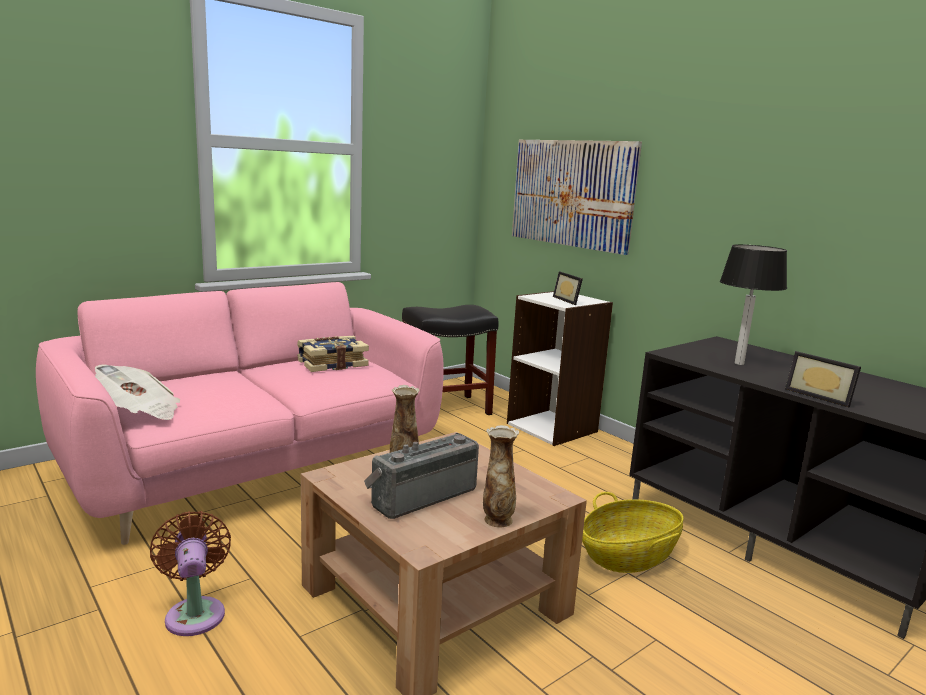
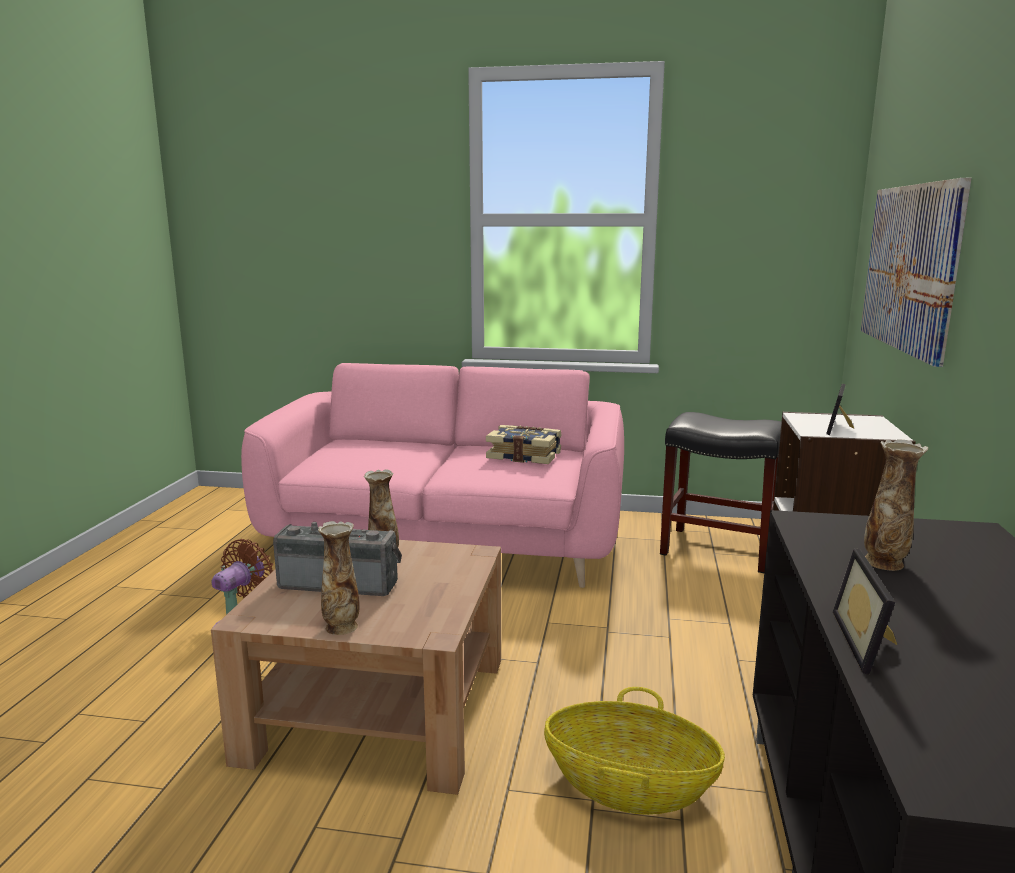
camera: 50 degrees right, 0 degrees up
(140, 412) = (313, 458): newspaper -> none
(740, 363) = (885, 563): table lamp -> vase

